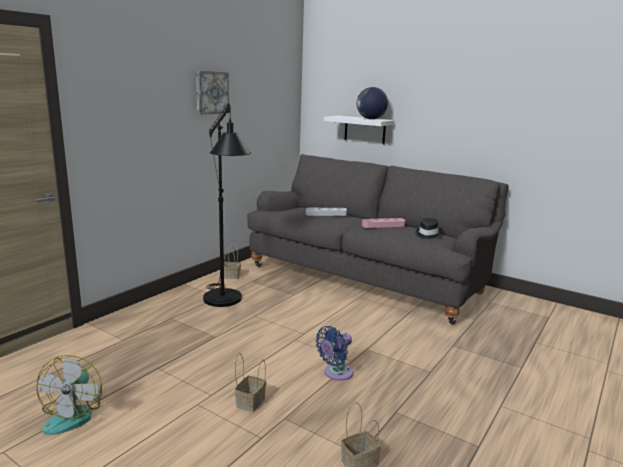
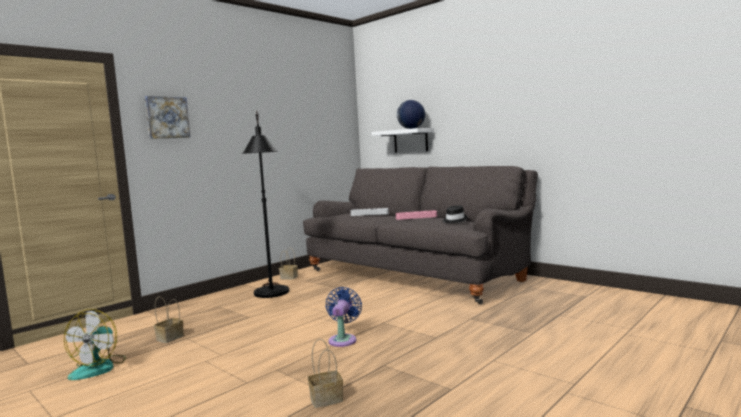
camera: 10 degrees right, 10 degrees down
(211, 92) = (263, 115): picture -> picture (167, 117)
(250, 401) = (253, 359): basket -> basket (170, 337)
(336, 373) = (343, 339): blue fan -> blue fan turned 135 degrees clockwise

